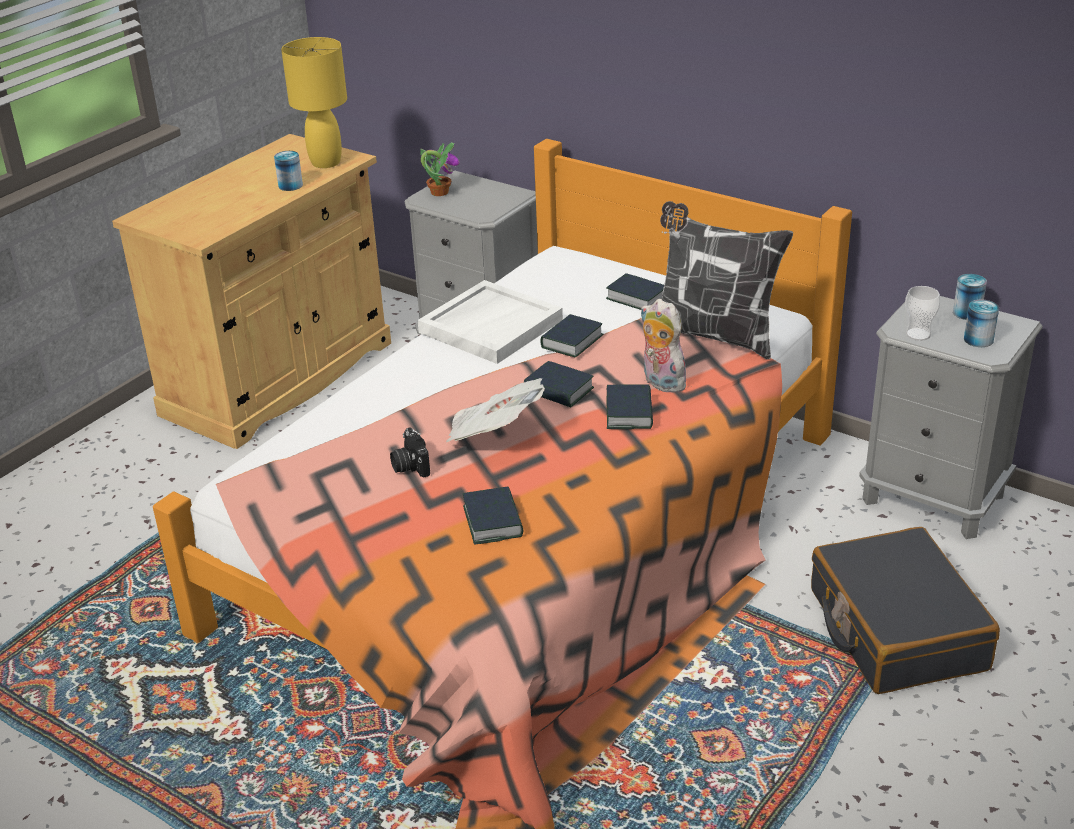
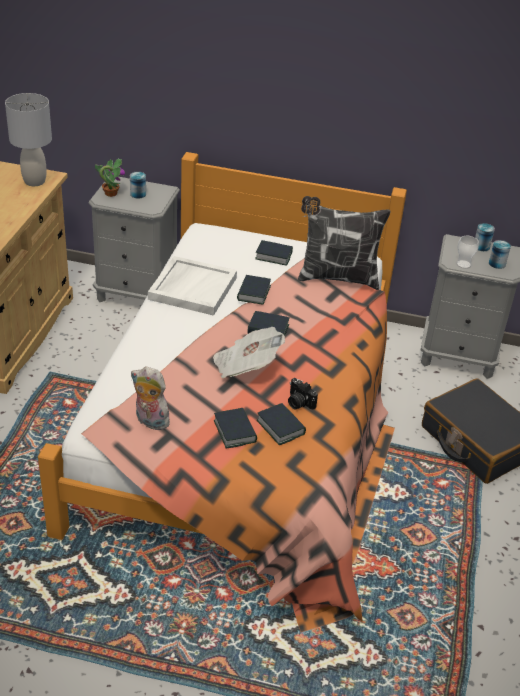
camera: 25 degrees left, 5 degrees up
(290, 185) = (21, 202): can -> can (138, 194)
(325, 163) = (34, 181): yellow table lamp -> grey table lamp
(409, 466) = (204, 398): camera -> camera (298, 403)
(629, 413) = (319, 339): book -> book (235, 431)
(660, 383) = (324, 315): plush toy -> plush toy (150, 421)

